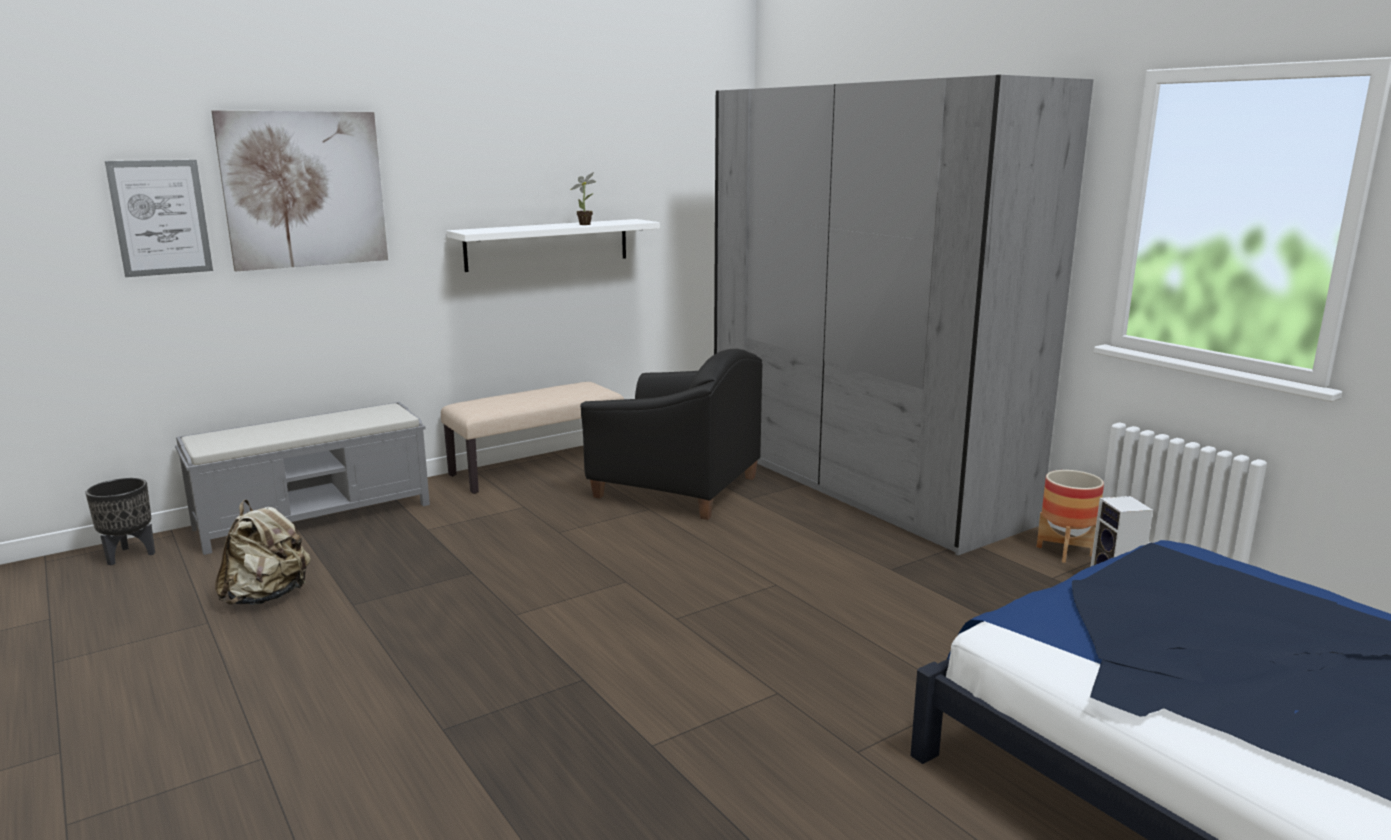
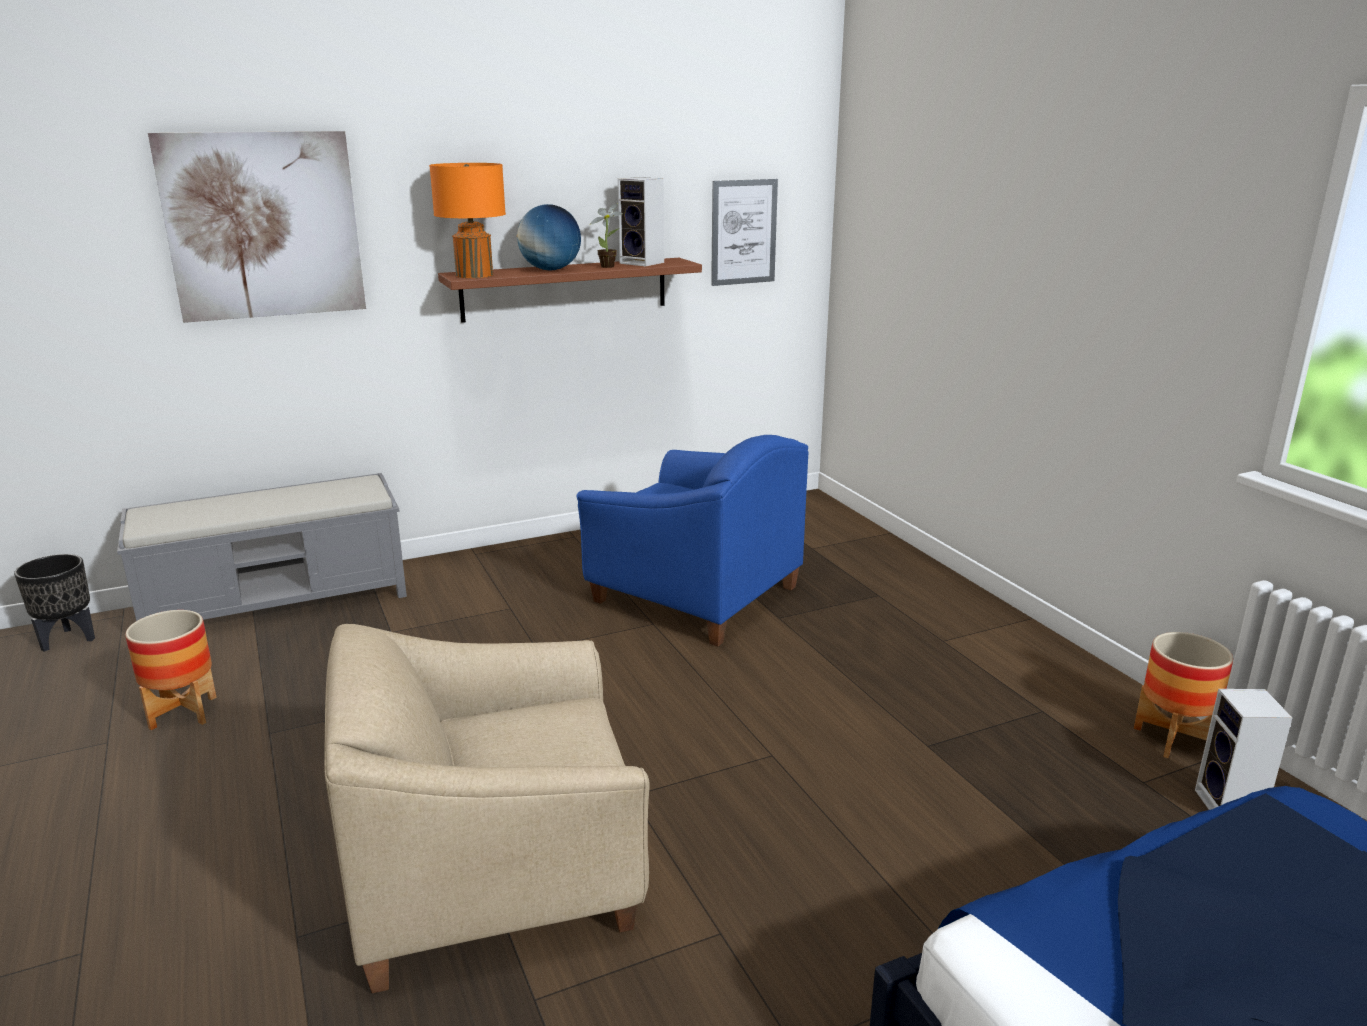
camera: 10 degrees right, 5 degrees up
(160, 218) = (94, 260): picture -> picture (743, 232)
(267, 597) = (183, 712): beige backpack -> planter
(480, 230) = (474, 275): none -> orange table lamp
(538, 467) = (545, 553): beige bench -> none
(540, 227) = (550, 270): none -> globe
(548, 244) = (565, 289): white shelf -> brown shelf
(589, 677) = (495, 876): none -> beige armchair
(612, 222) = (643, 263): none -> speaker
(674, 489) = (693, 596): black armchair -> blue armchair
(860, 481) = (926, 603): grey wardrobe -> none

